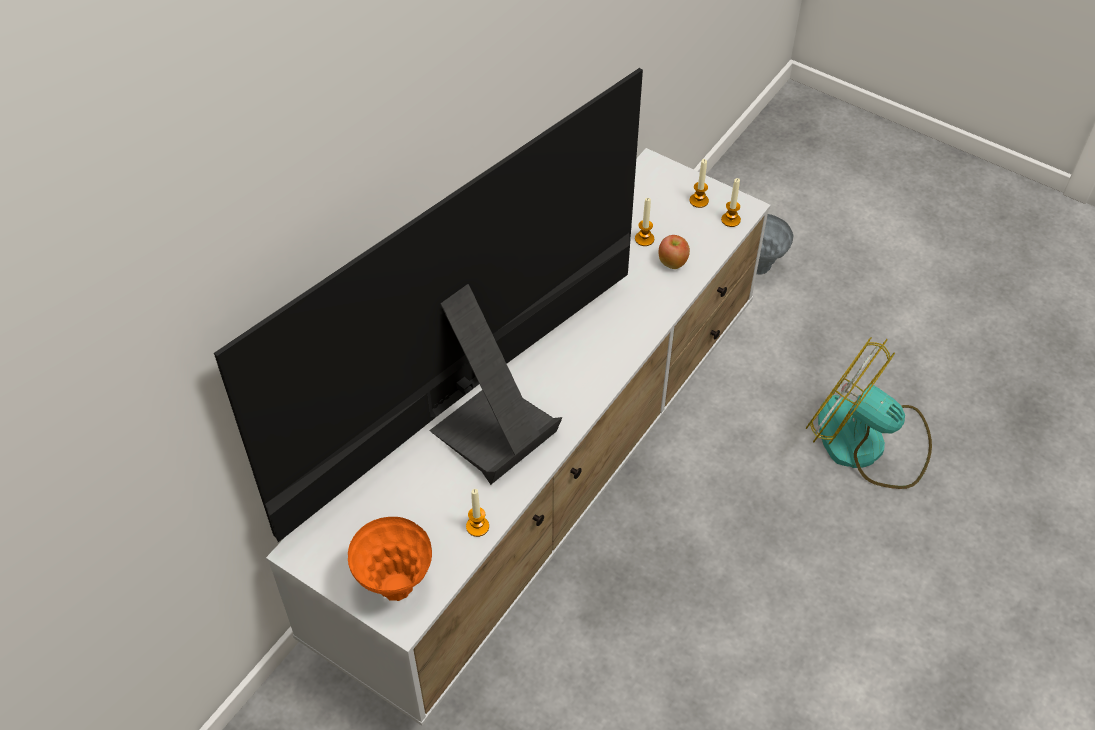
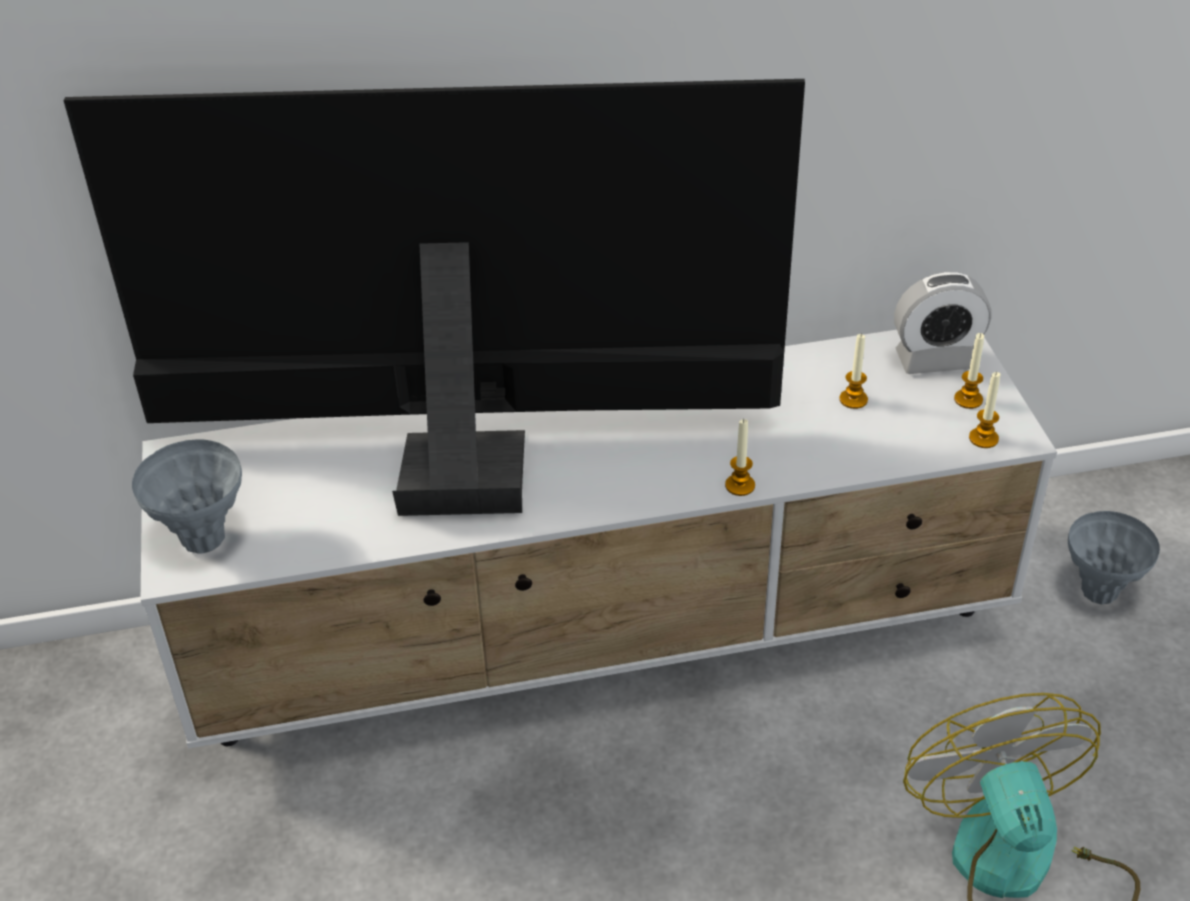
camera: 45 degrees right, 10 degrees down
(396, 587) = (203, 539): orange vase -> grey vase
(477, 526) = (338, 542): candle -> candle (740, 485)
(657, 186) = (935, 359): none -> alarm clock
(672, 262) = (856, 439): apple -> none

